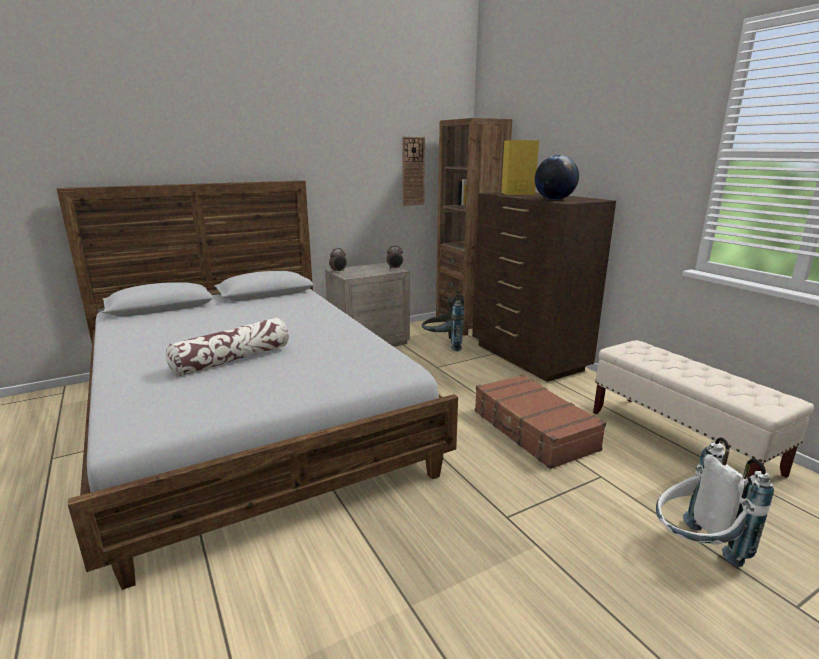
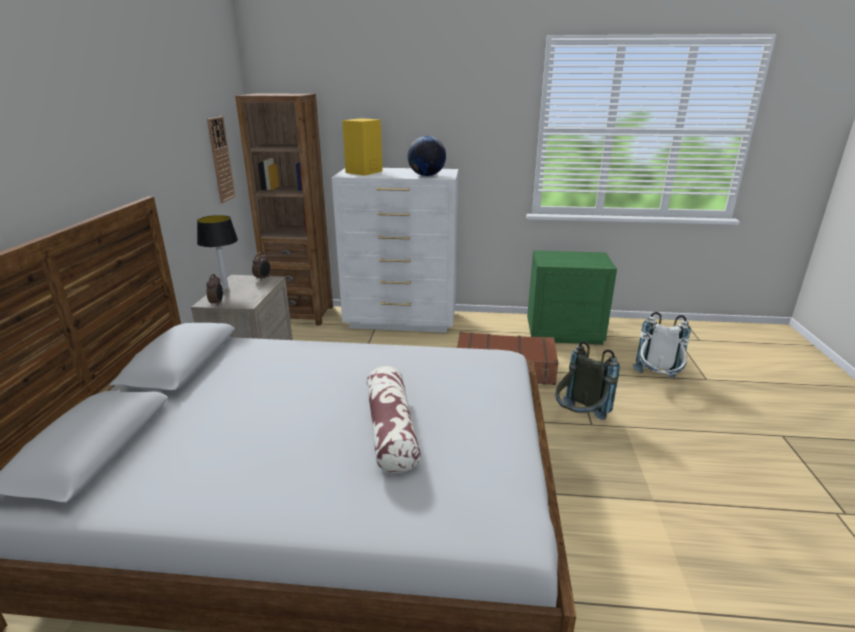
camera: 55 degrees left, 5 degrees up
(363, 267) = (225, 288): none -> table lamp
(443, 345) = (324, 341): grey backpack -> grey backpack (579, 419)
(528, 357) = (401, 321): brown dresser -> white dresser
(680, 442) = (564, 332): beige bench -> green nightstand

